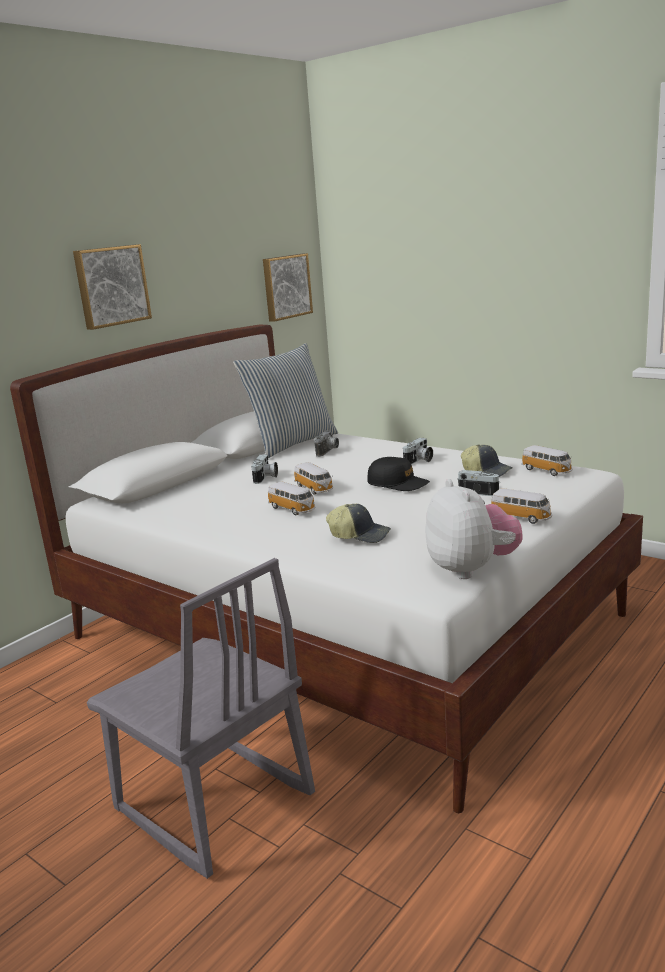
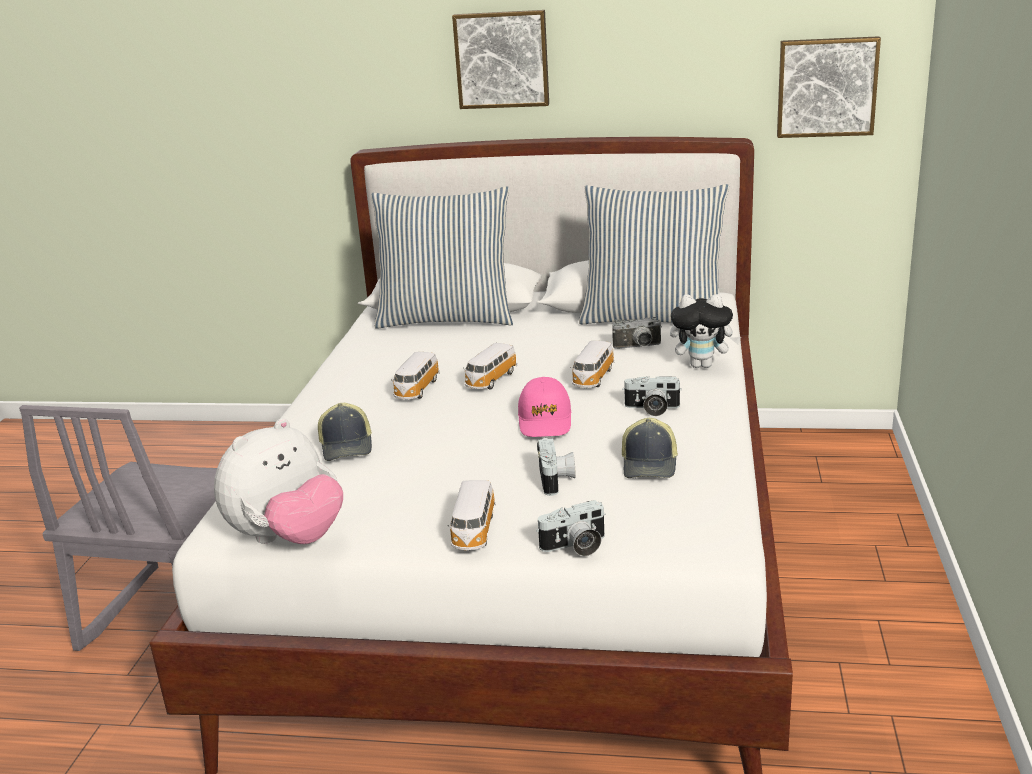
camera: 60 degrees right, 5 degrees up
(178, 489) = (446, 319): none -> pillow
(266, 478) = (512, 345): camera -> camera (575, 547)
(378, 444) = (702, 365): none -> plush toy
(398, 484) = (545, 420): black cap -> pink cap
(547, 471) = (691, 509): toy car -> toy car (592, 378)

